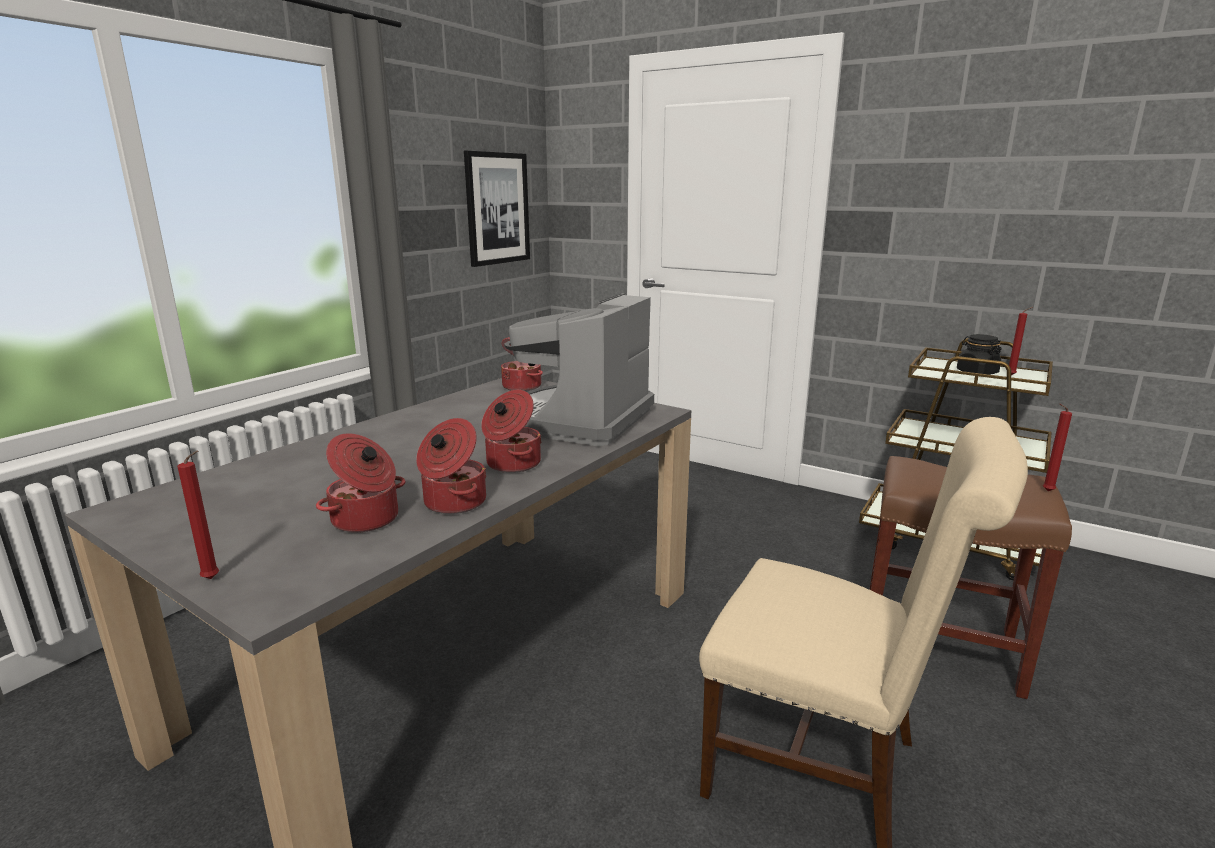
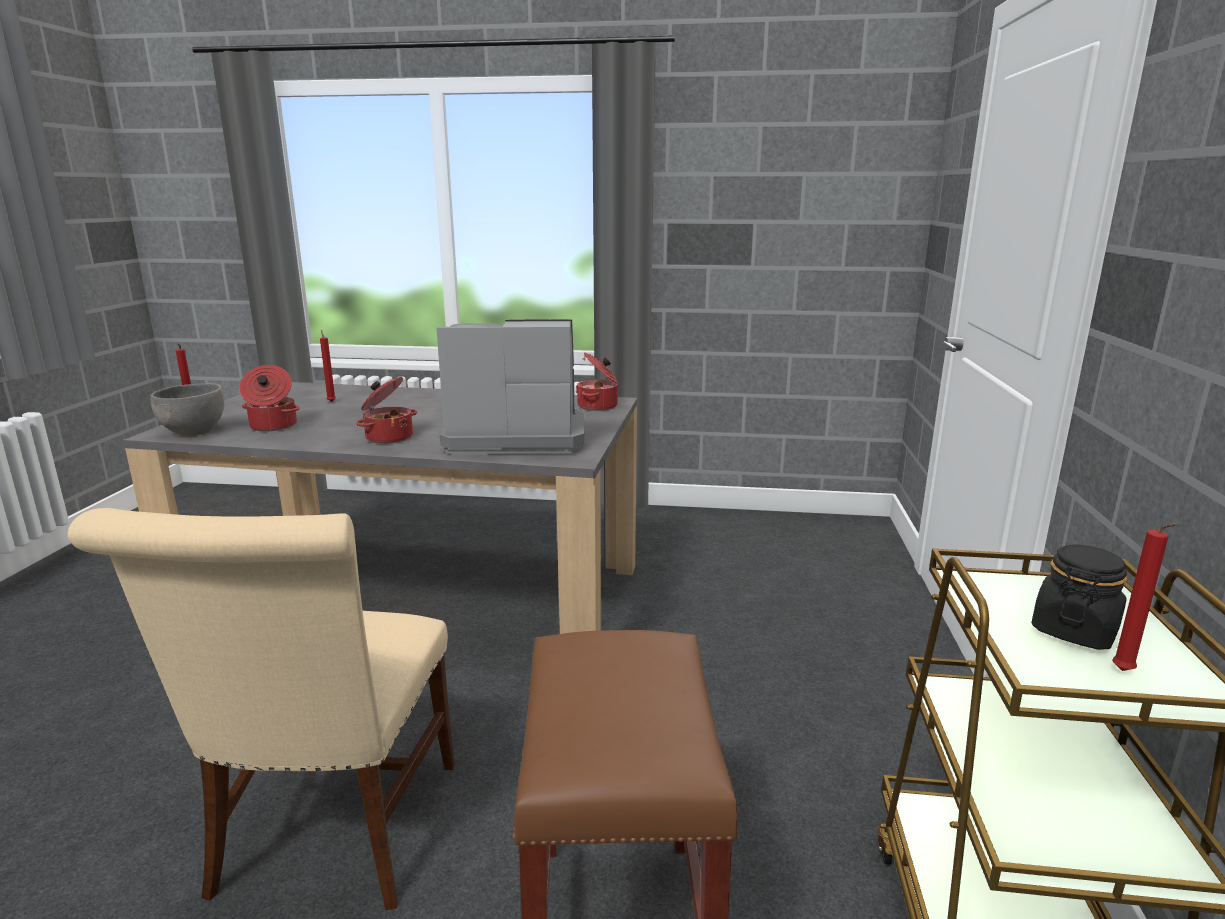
camera: 65 degrees right, 0 degrees up
(305, 575) = (194, 432): none -> grey bowl
(453, 502) = (305, 437): cooking pot -> none
(497, 208) = (821, 226): picture -> none
(1046, 491) = (611, 766): red candle -> red candle (331, 401)

